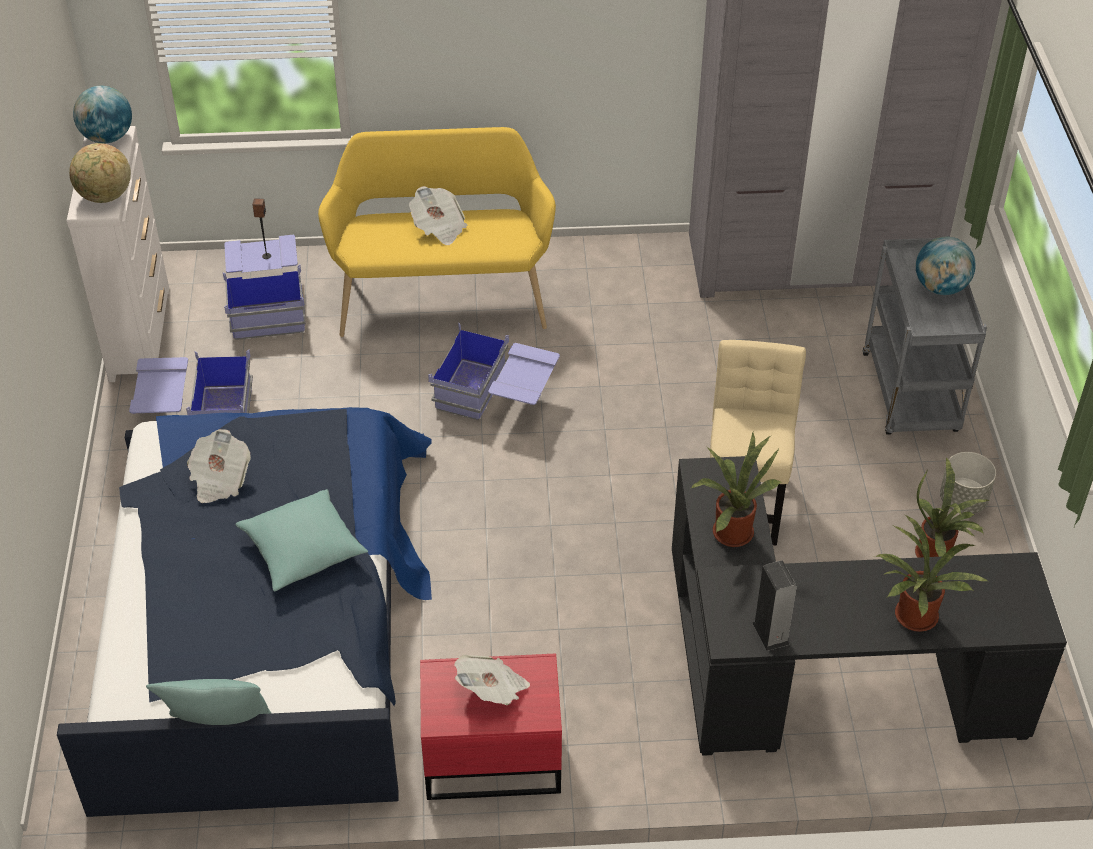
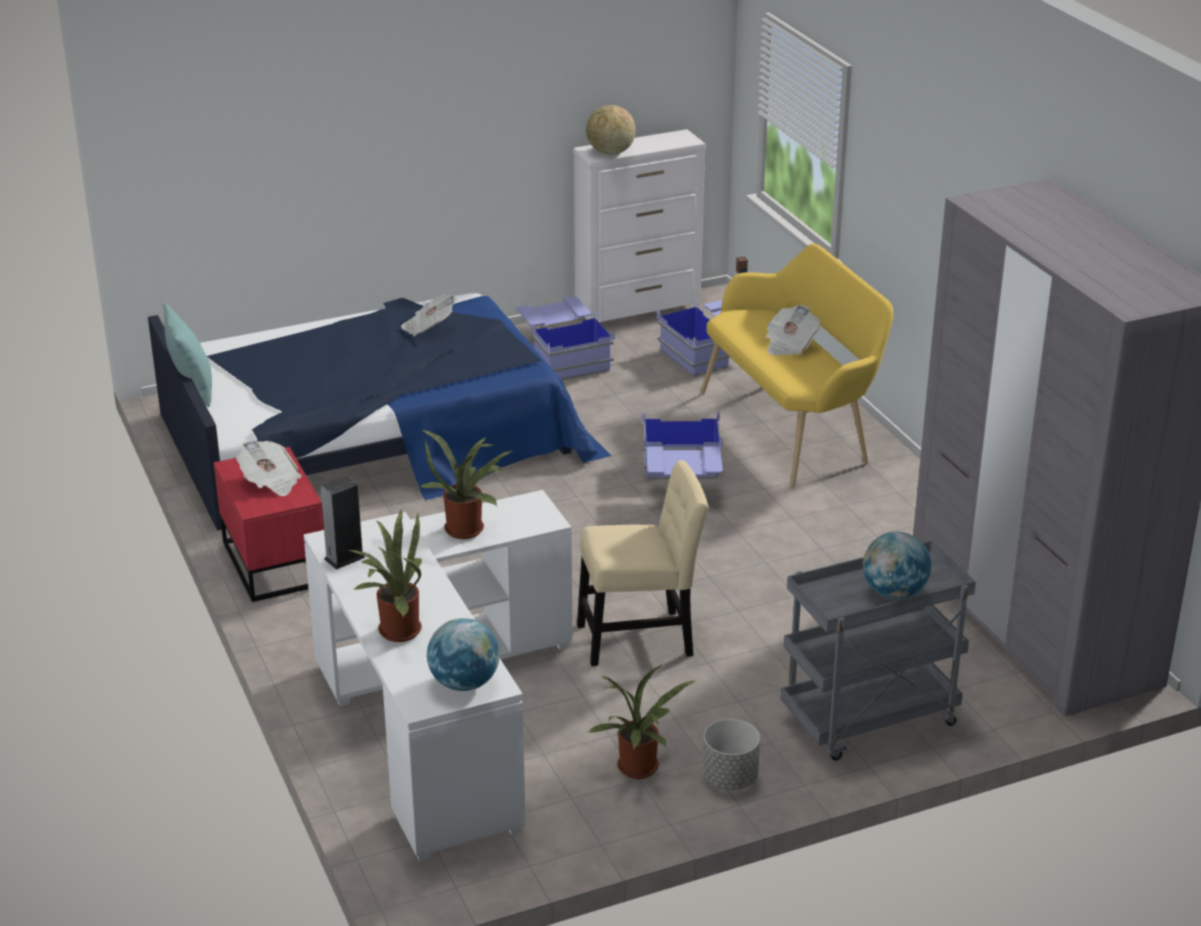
camera: 70 degrees right, 15 degrees down
(107, 137) = (681, 138): globe -> globe (464, 683)
(303, 550) = (376, 376): turquoise pillow -> none
(816, 678) = (436, 716): black desk -> white desk

